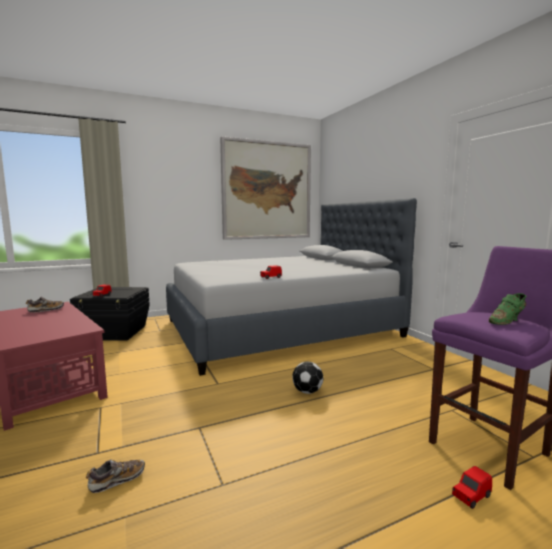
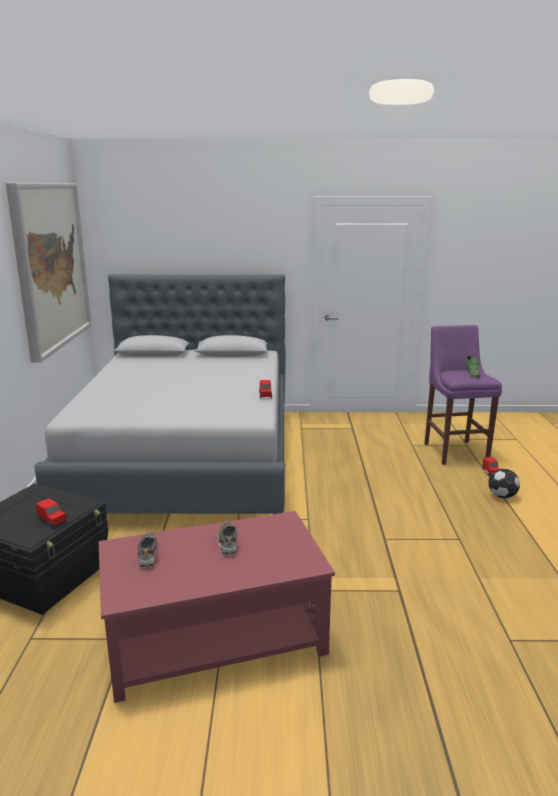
camera: 65 degrees left, 10 degrees up
(117, 480) = (440, 580): shoe -> shoe (227, 543)
(308, 391) = (355, 482): football -> football (502, 496)

